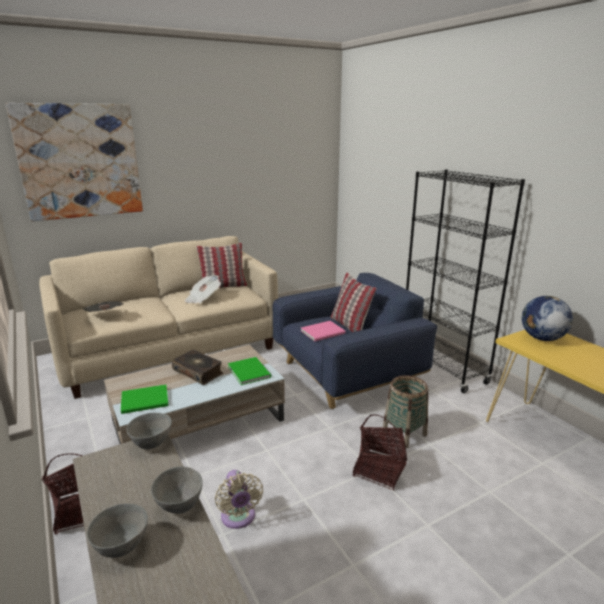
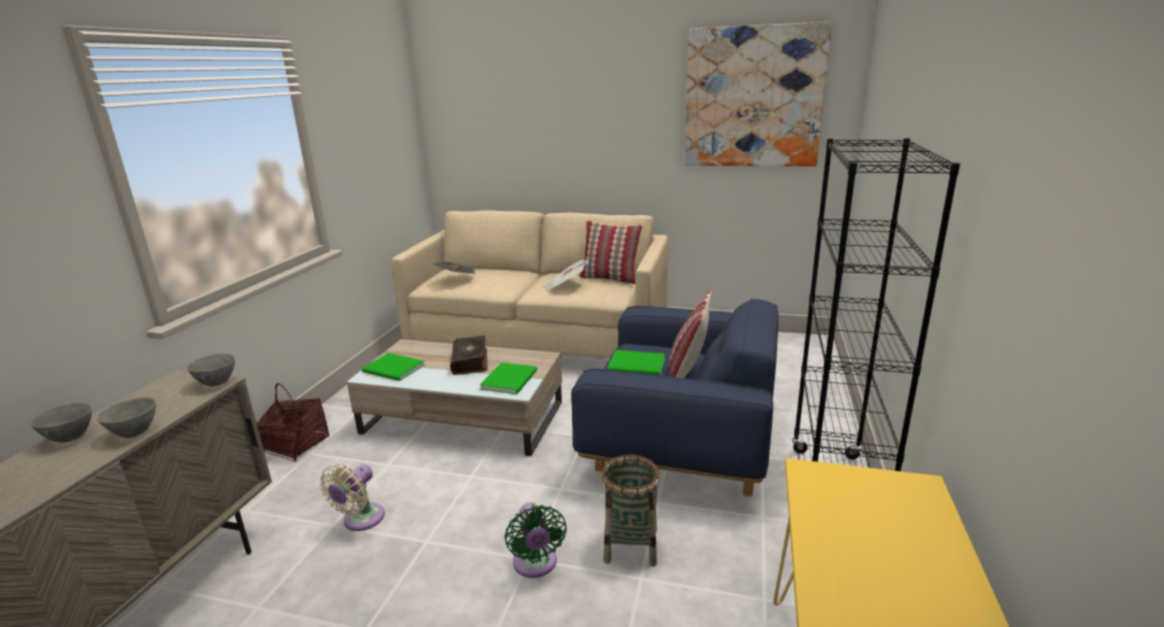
camera: 45 degrees right, 0 degrees up
(80, 161) = (493, 109): picture -> picture (753, 98)
(324, 332) = (638, 366): pink book -> green book
(379, 470) = (536, 565): basket -> green fan
(541, 338) = (875, 494): globe -> none

